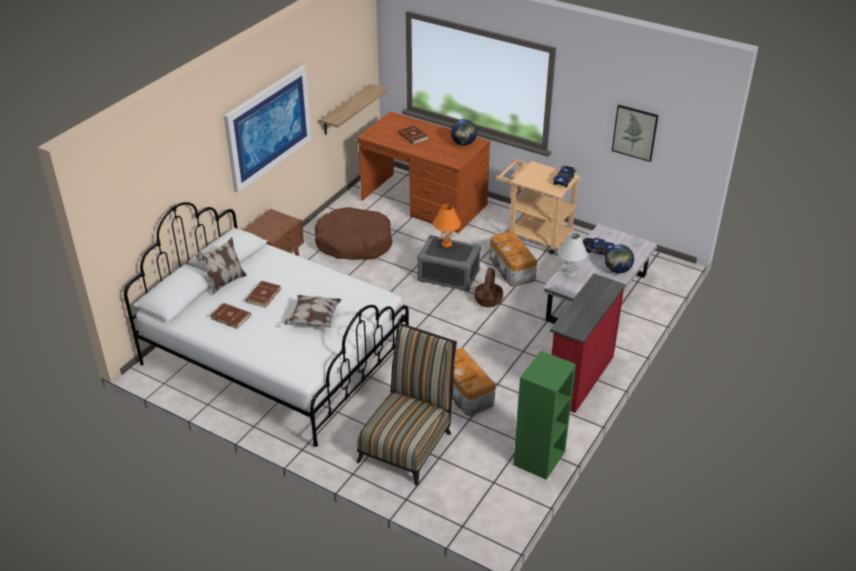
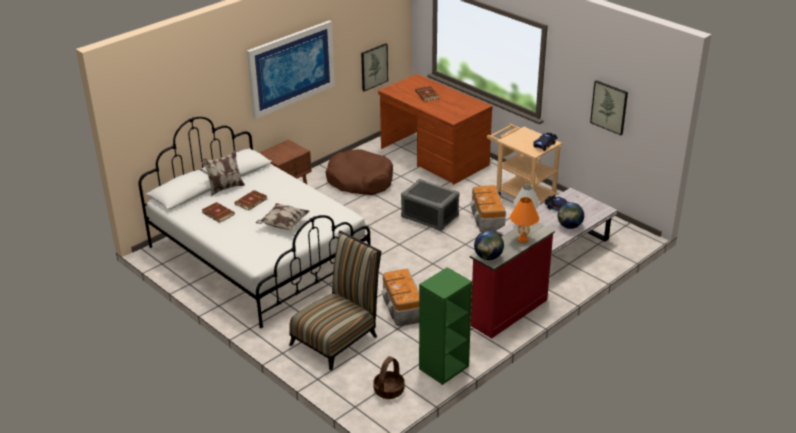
camera: 15 degrees right, 5 degrees down
(345, 110) = (374, 66): shelf -> picture
(446, 244) = (430, 187): orange table lamp -> orange table lamp (523, 239)
(463, 143) = (467, 105): globe -> globe (488, 257)
(488, 300) = (456, 240): basket -> basket (389, 390)

